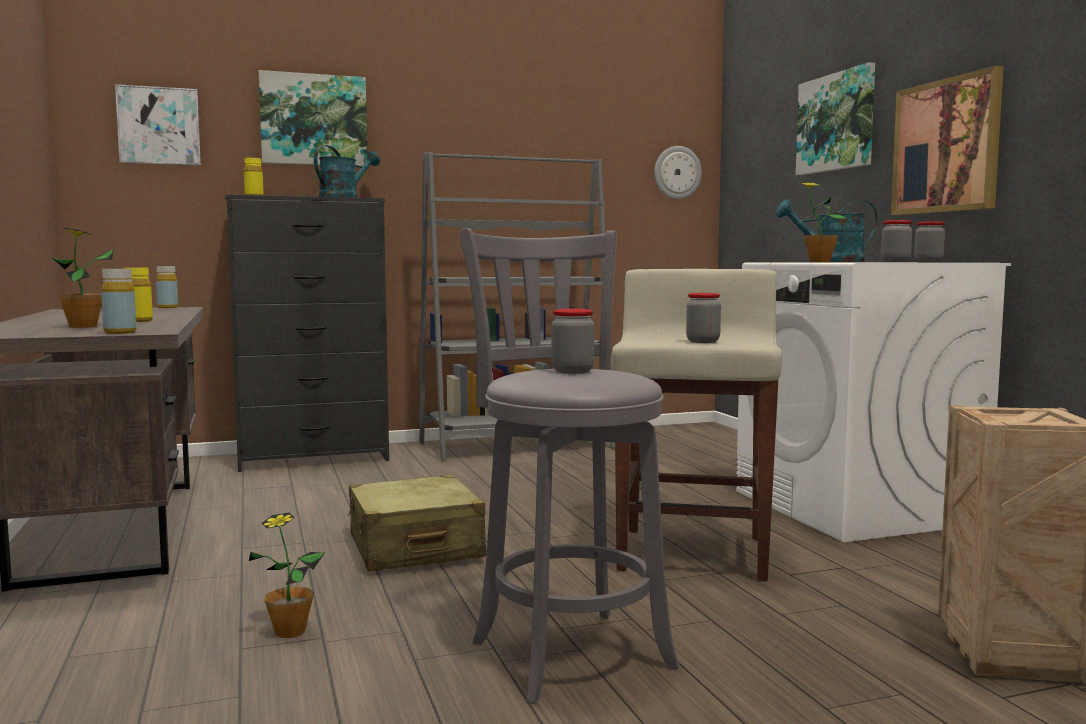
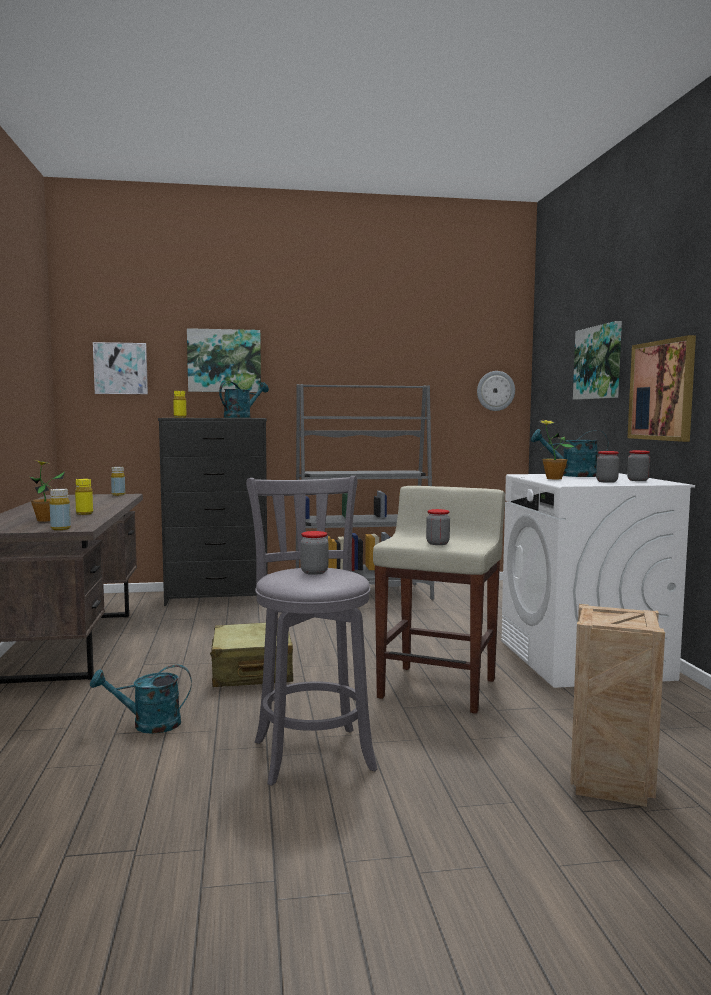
camera: 10 degrees right, 0 degrees up
(290, 632) = (148, 725): potted plant -> turquoise watering can

